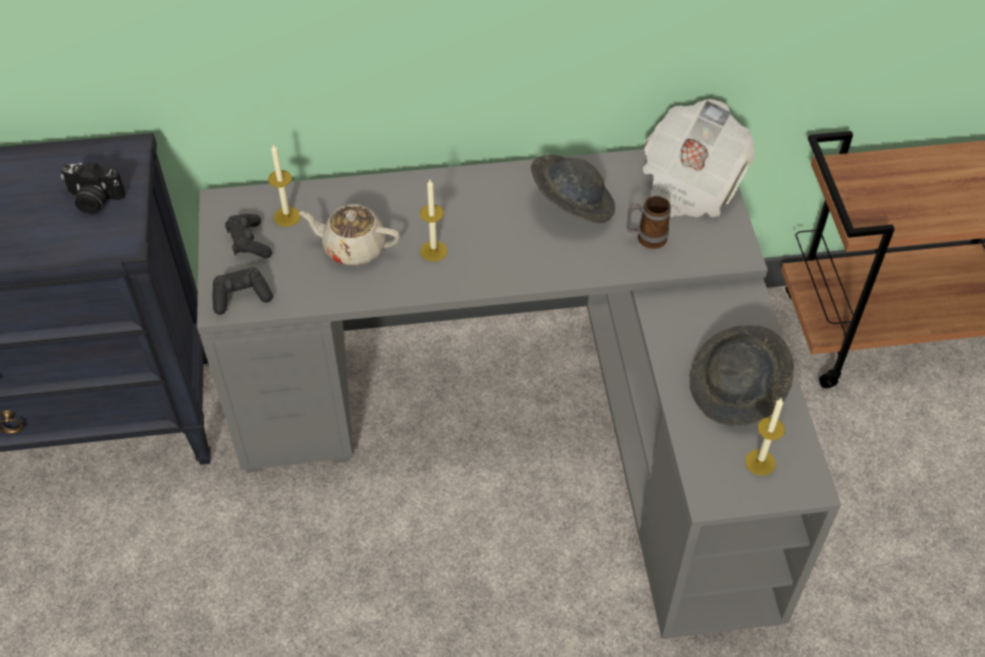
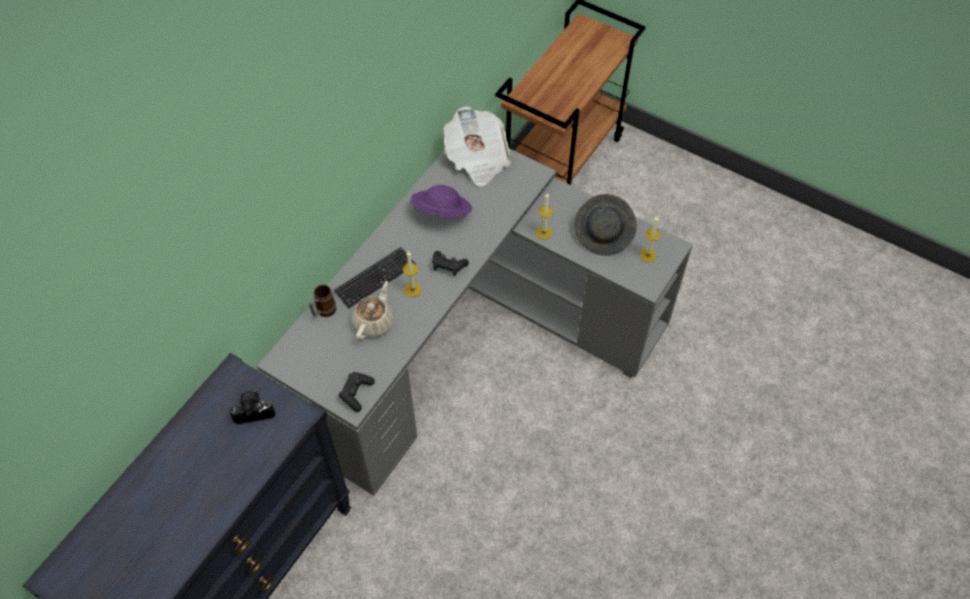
camera: 50 degrees left, 5 degrees up
(94, 200) = (254, 411): camera -> camera turned 150 degrees counterclockwise
(249, 243) = (322, 366): black game controller -> black game controller (448, 267)
(287, 216) = (321, 337): candle -> candle (544, 232)
(353, 247) = (374, 322): beige teapot -> beige teapot turned 150 degrees clockwise
(414, 208) = (375, 278): none -> keyboard
(571, 204) = (441, 213): grey hat -> purple hat
(645, 239) = (492, 200): mug -> mug (323, 312)

